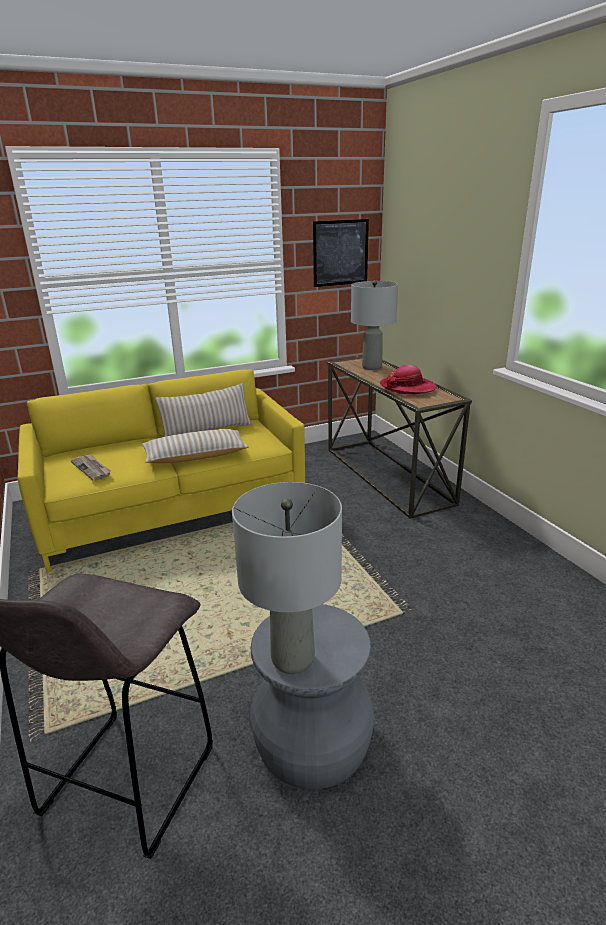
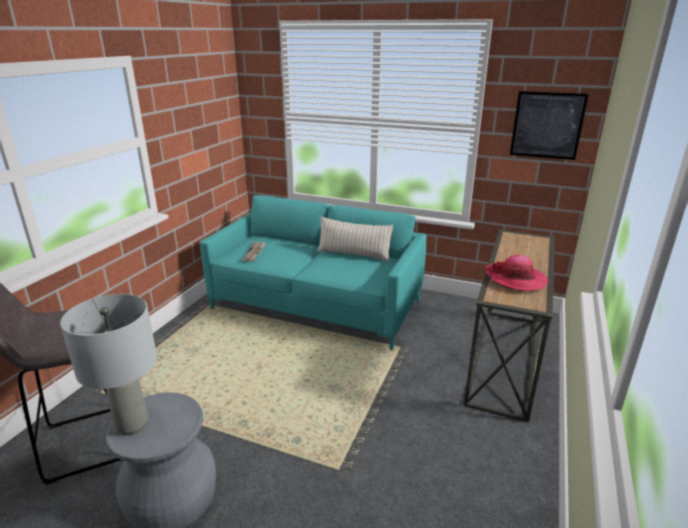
camera: 45 degrees right, 0 degrees up
(172, 510) = (316, 305): yellow sofa -> turquoise sofa
(195, 456) = (317, 270): beige pillow -> none
(372, 367) = (528, 247): grey table lamp -> none

